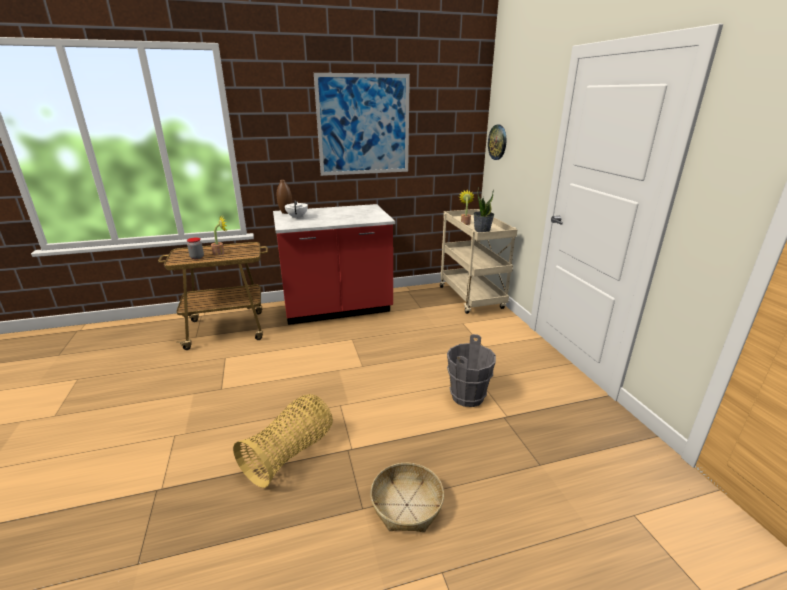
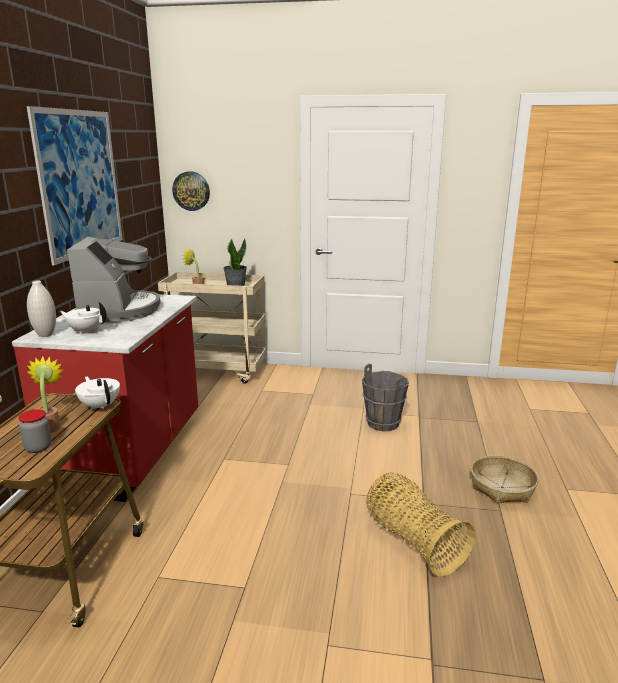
camera: 65 degrees left, 5 degrees down
(246, 255) = (100, 406): none -> white teapot
(285, 213) = (45, 335): brown vase -> white vase
(340, 214) = (119, 311): none -> coffee machine

